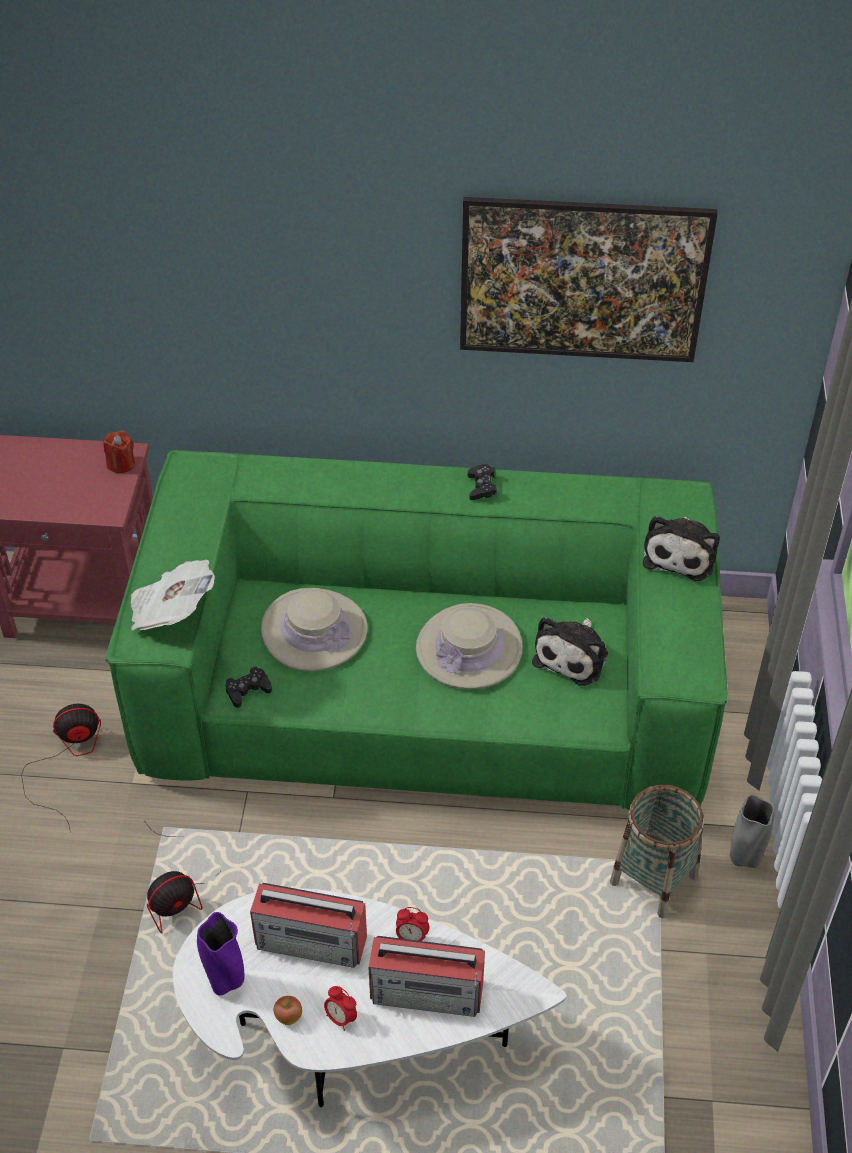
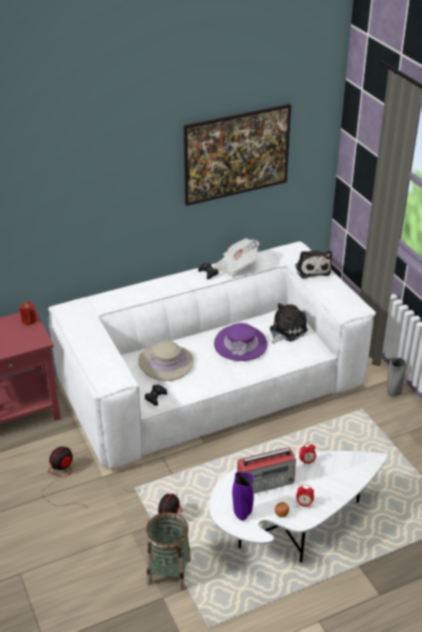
camera: 30 degrees left, 10 degrees down
(172, 611) = (110, 367): newspaper -> newspaper (236, 266)
(426, 691) = (211, 385): green sofa -> white sofa
(428, 992) = (331, 478): radio -> none
(469, 648) = (240, 344): beige hat -> purple hat
(573, 655) = (286, 331): plush toy -> plush toy turned 135 degrees counterclockwise
(653, 879) = (364, 415): basket -> basket (168, 571)

